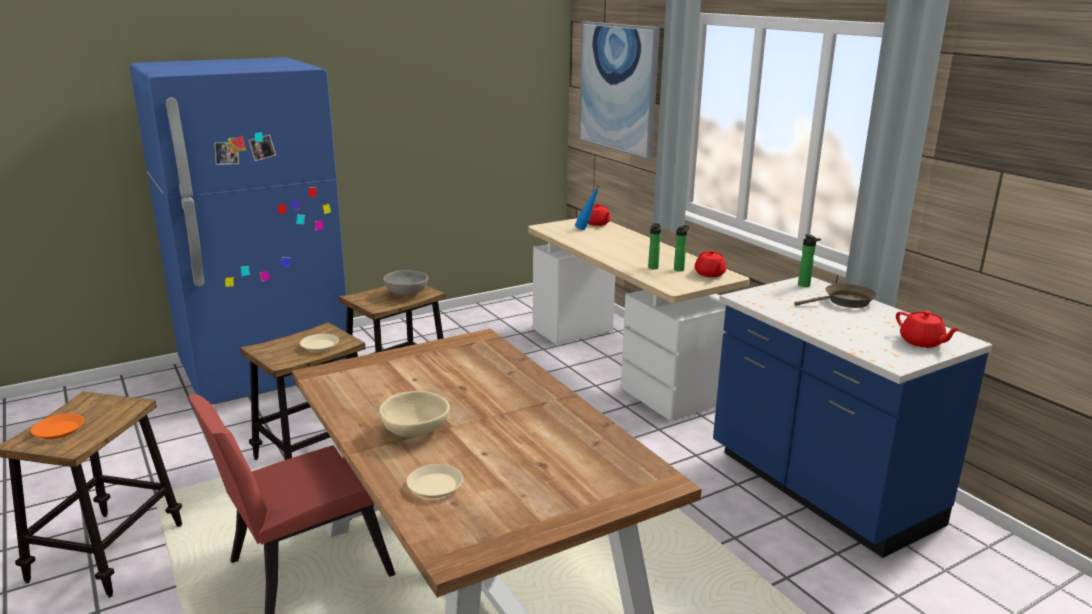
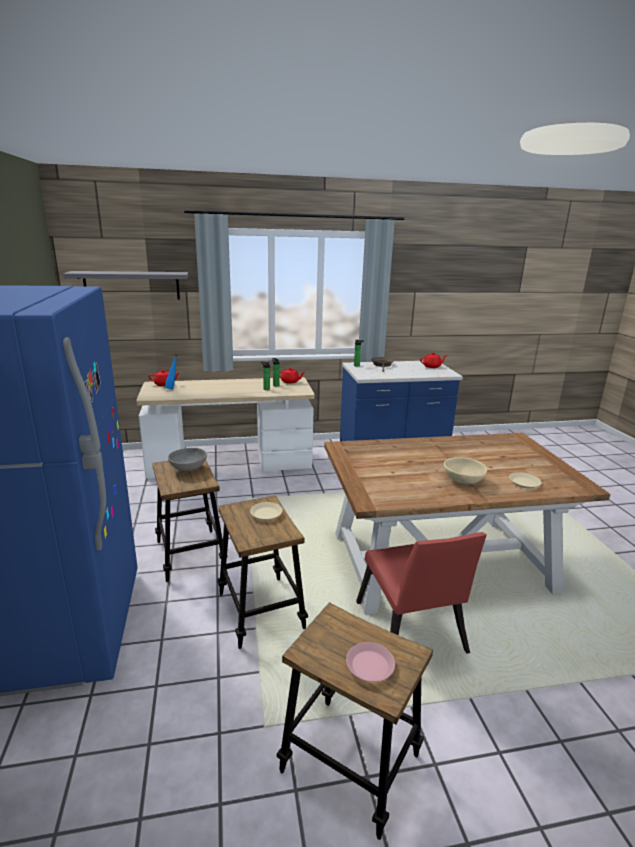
camera: 70 degrees left, 0 degrees up
(58, 430) = (370, 666): orange plate -> pink plate
(618, 88) = (132, 285): picture -> grey shelf

